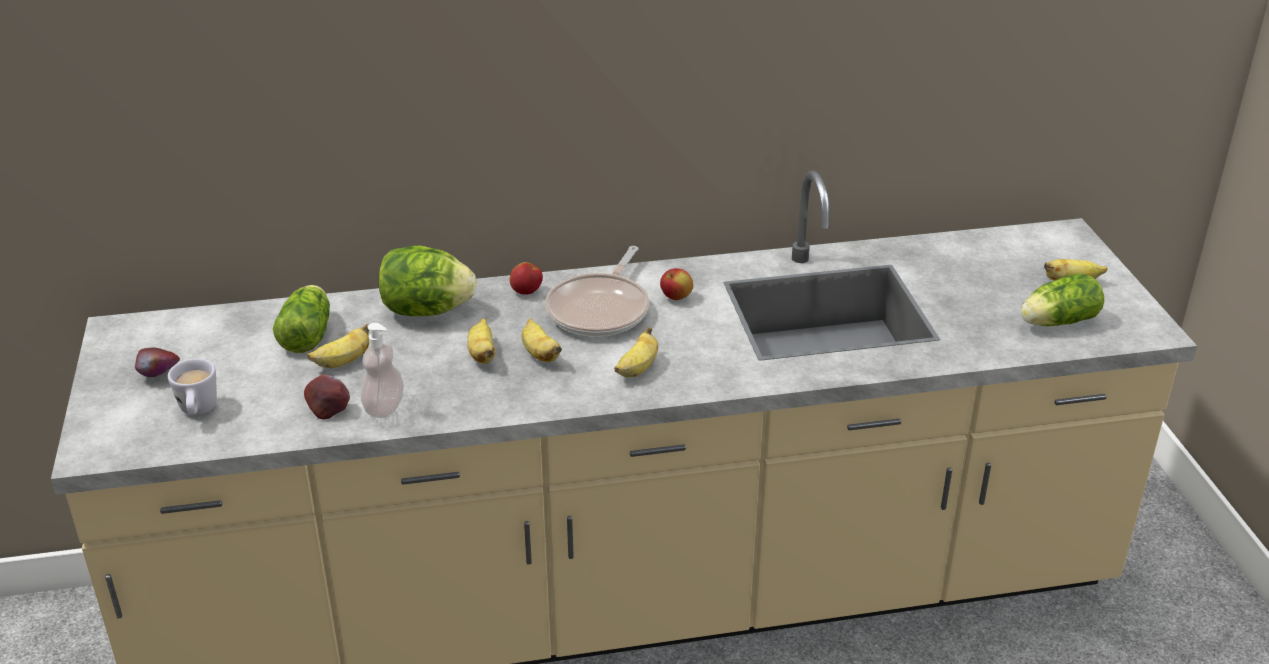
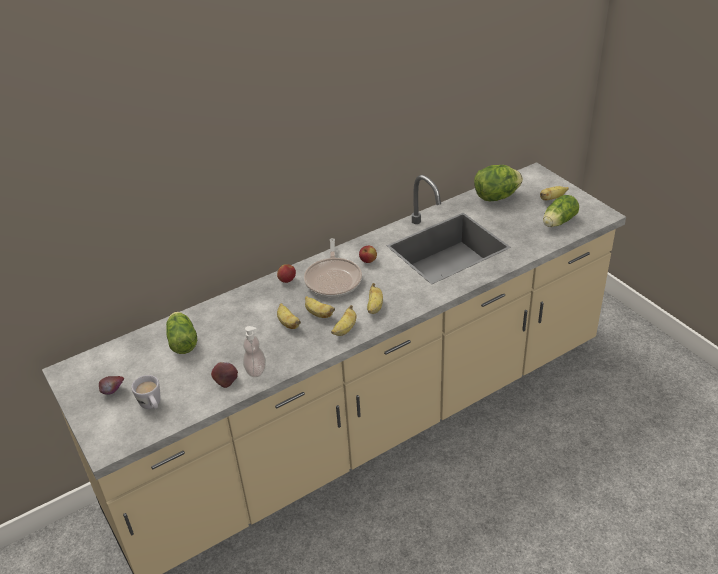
camera: 20 degrees left, 5 degrees up
(343, 362) = (214, 351): banana -> banana (345, 330)
(426, 311) = (240, 307): lettuce -> lettuce (496, 197)

